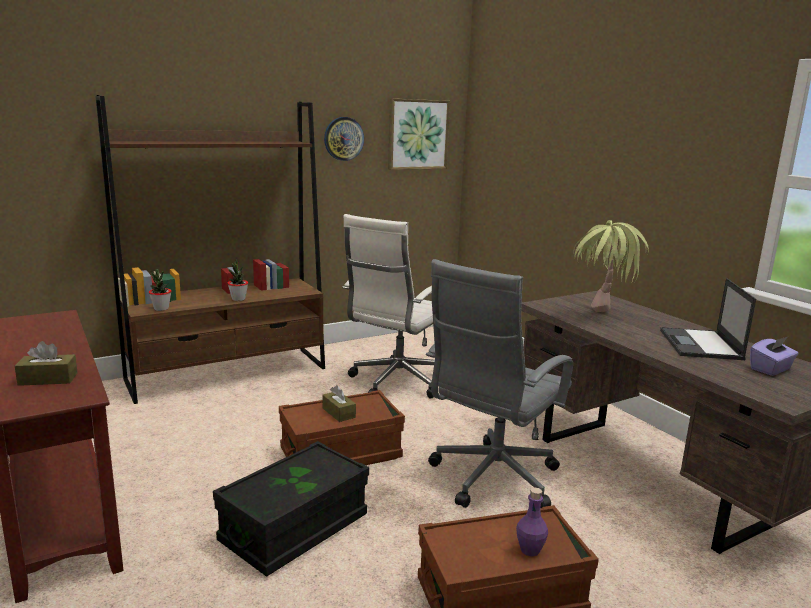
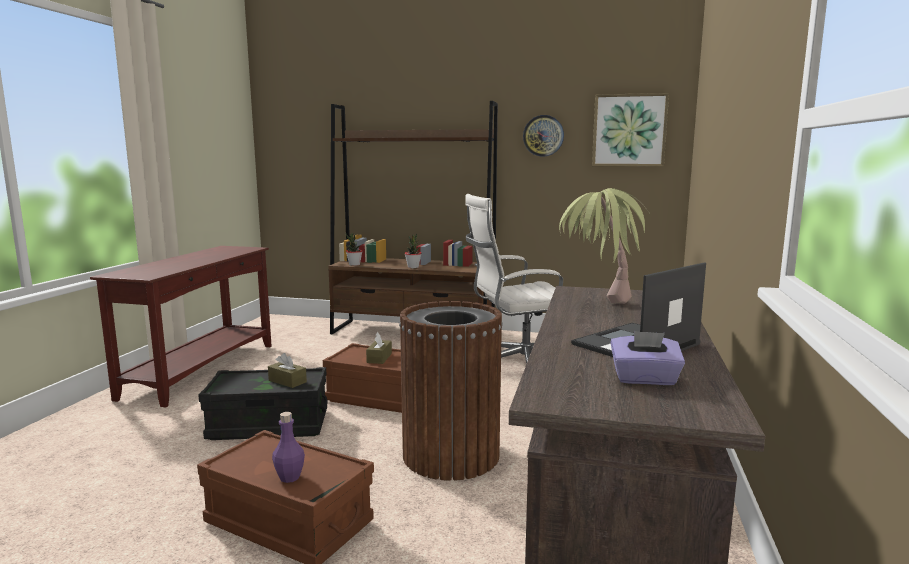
camera: 45 degrees right, 5 degrees down
(48, 379) = (160, 268): brown tissue box -> brown tissue box (287, 381)
(491, 480) = (450, 455): grey office chair -> brown trash can

